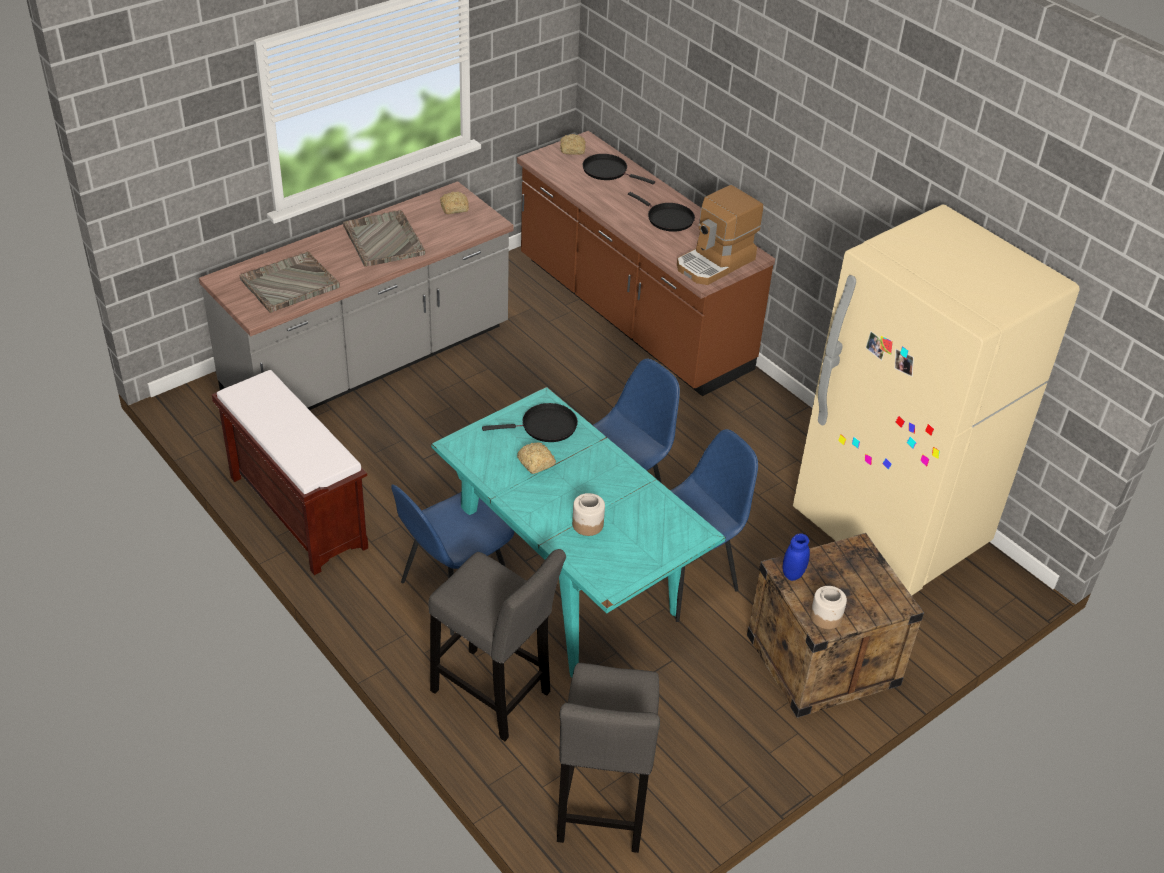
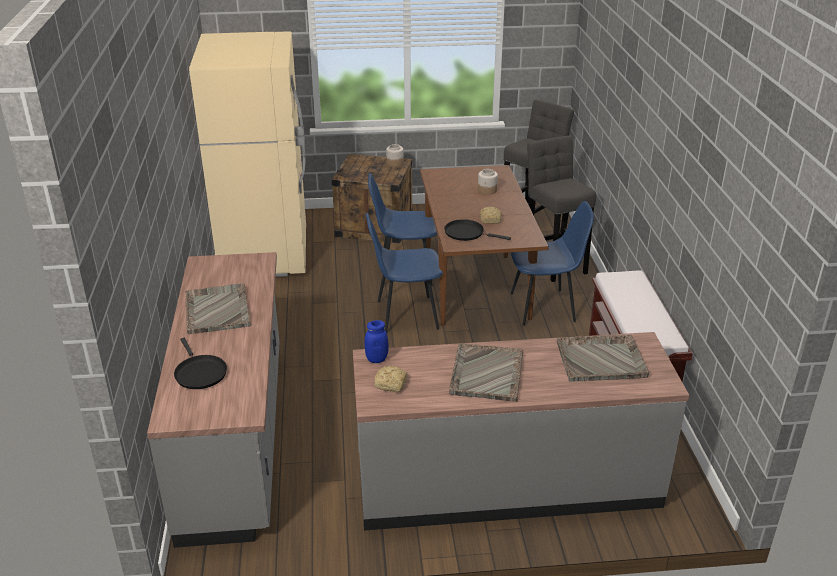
camera: 145 degrees left, 10 degrees down
(568, 590) = (475, 287): turquoise dining table -> brown dining table
(573, 150) = (197, 411): bread -> none
(631, 315) = (236, 438): brown counter -> grey counter
(667, 219) = (217, 309): black frying pan -> grey tray
(715, 263) = (235, 266): coffee machine -> none
(793, 574) = (389, 177): blue jar -> blue jar (376, 359)

